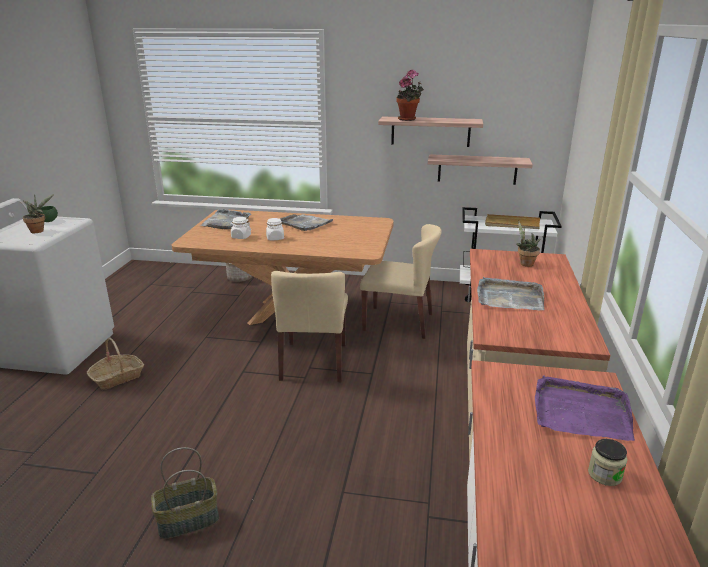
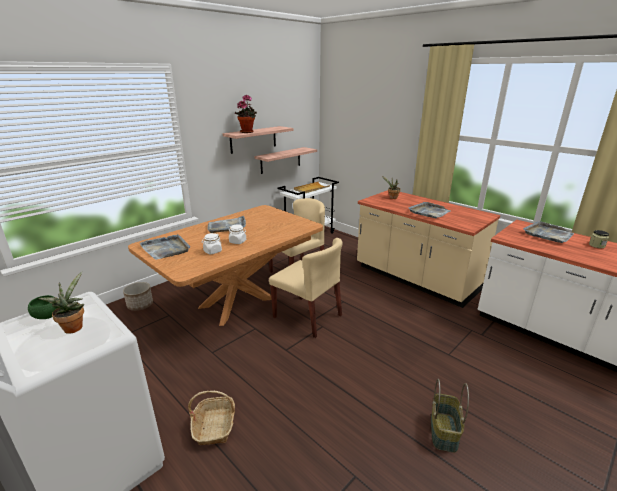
camera: 55 degrees left, 0 degrees up
(580, 412) = (548, 234): purple tray -> grey tray

